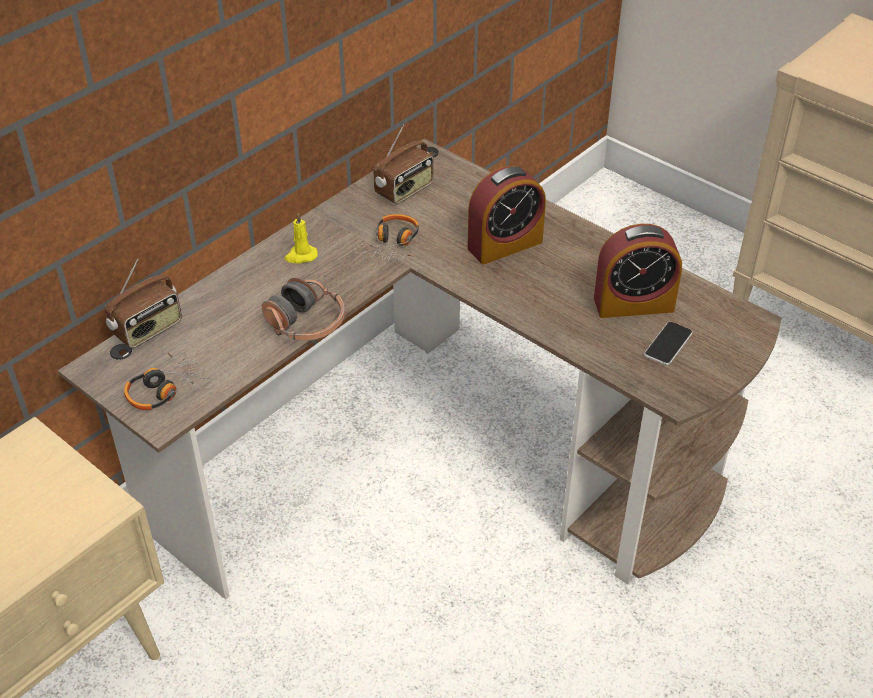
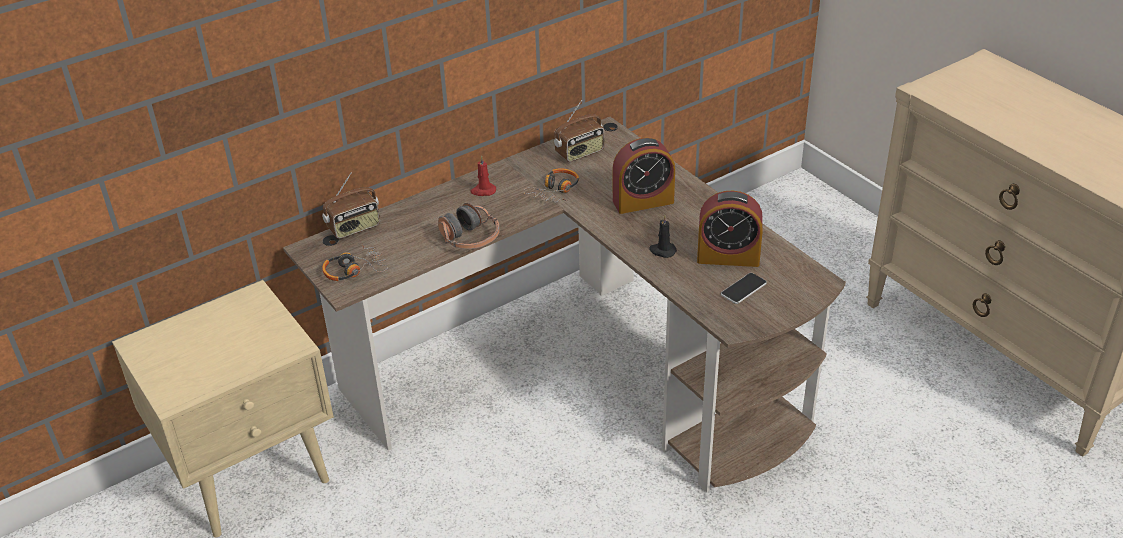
camera: 15 degrees right, 5 degrees down
(301, 256) = (483, 191): yellow candle -> red candle
(552, 307) = (662, 251): none -> black candle

